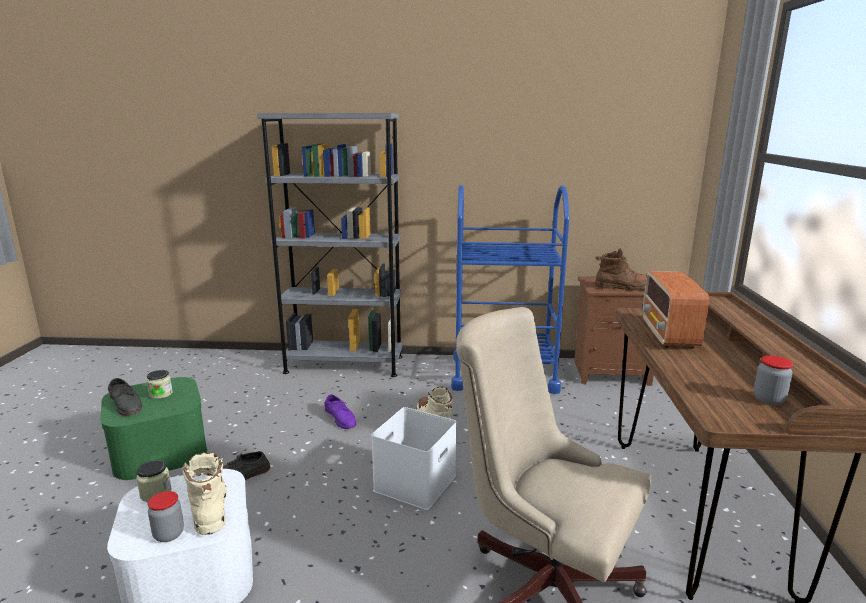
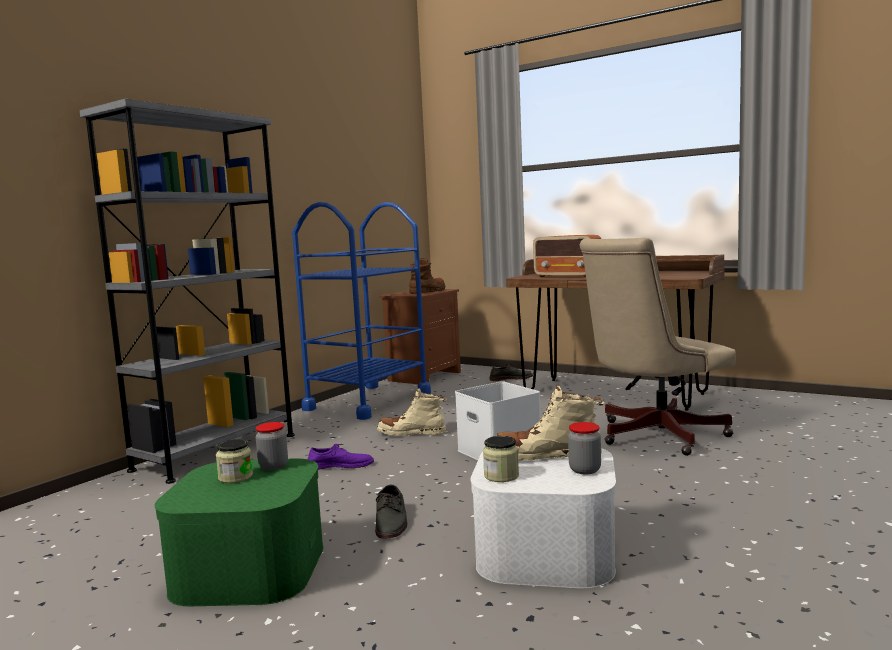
camera: 60 degrees left, 10 degrees down
(126, 404) = (228, 496): grey shoe -> grey shoe (511, 378)
(768, 399) = (674, 273): jar -> jar (273, 466)

